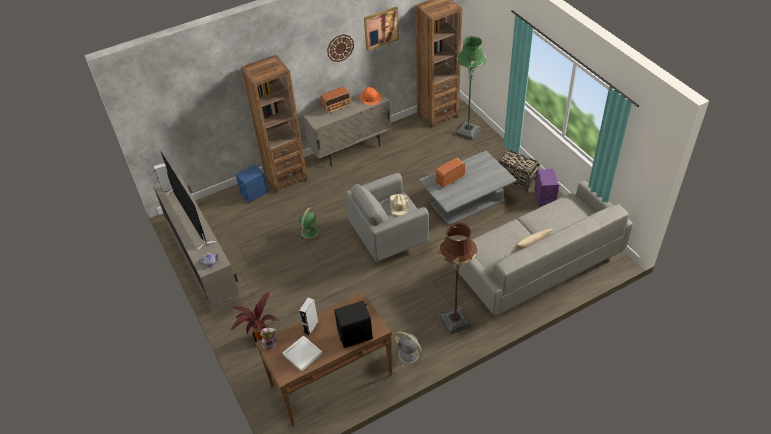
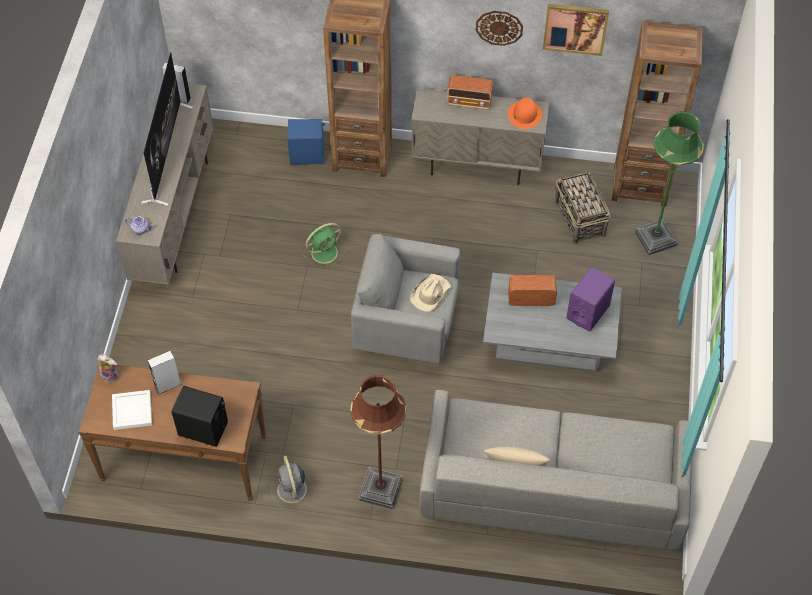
camera: 35 degrees right, 10 degrees up
(261, 337) = (158, 351): potted plant -> none
(516, 179) = (649, 352): basket -> basket (580, 219)
(544, 197) = (658, 405): purple speaker -> purple speaker (588, 312)

